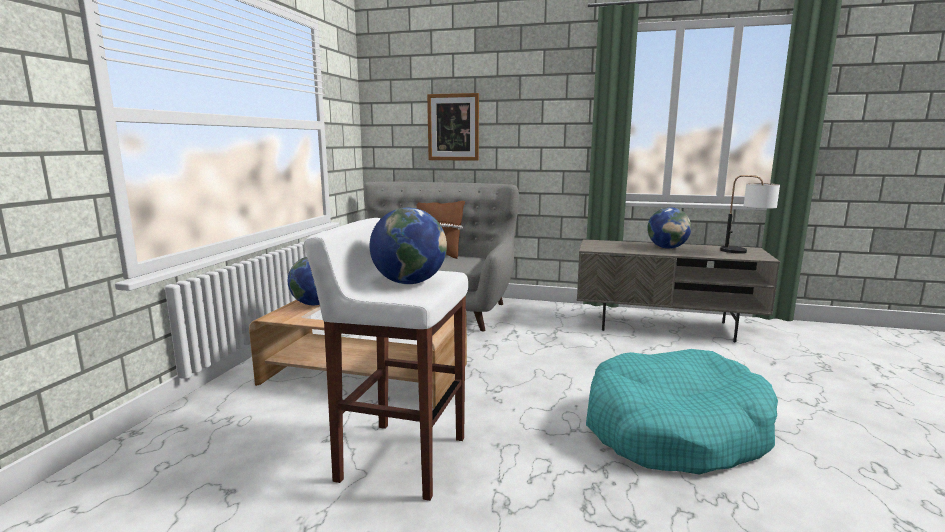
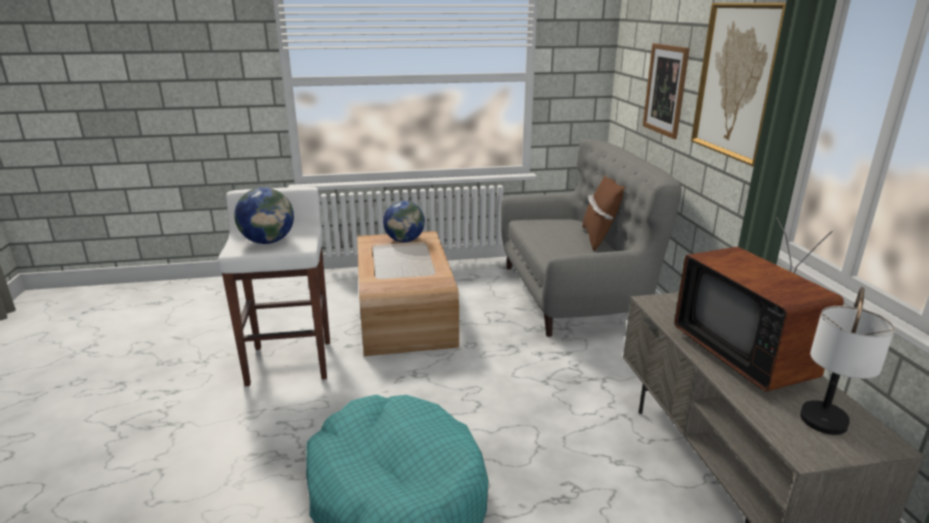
camera: 65 degrees right, 10 degrees up
(542, 108) = (738, 81): none -> picture
(667, 248) = (747, 354): globe -> television

